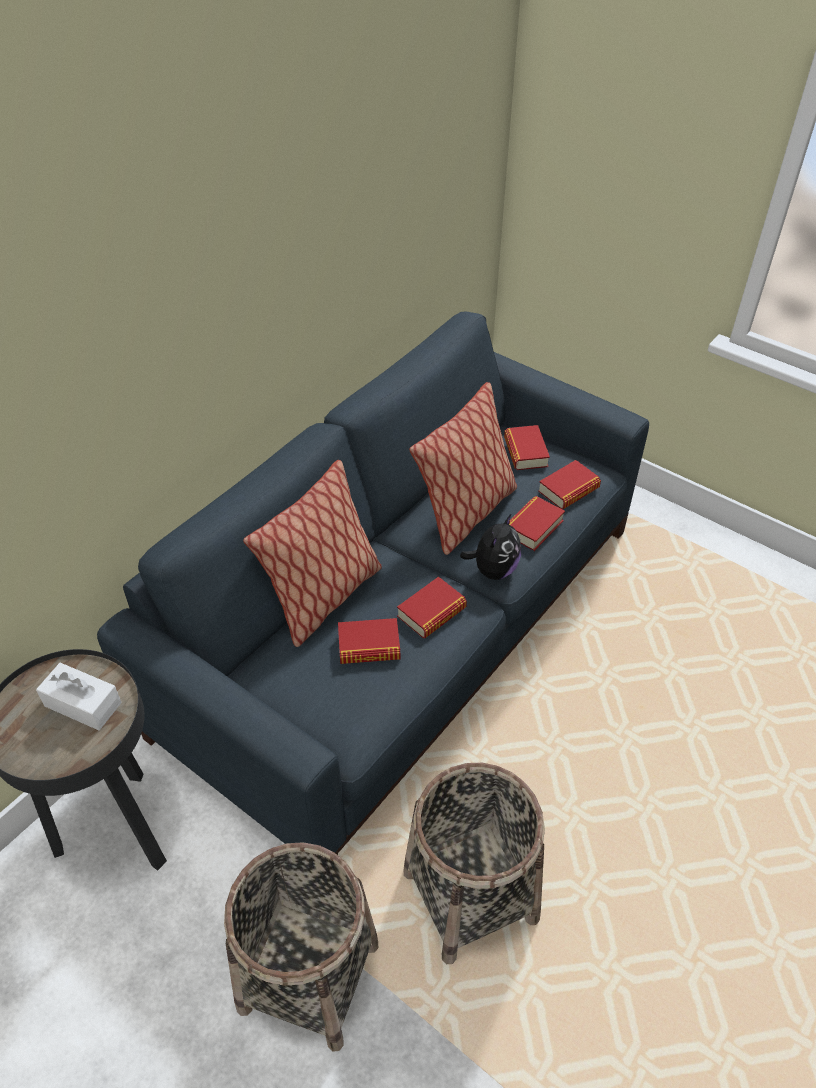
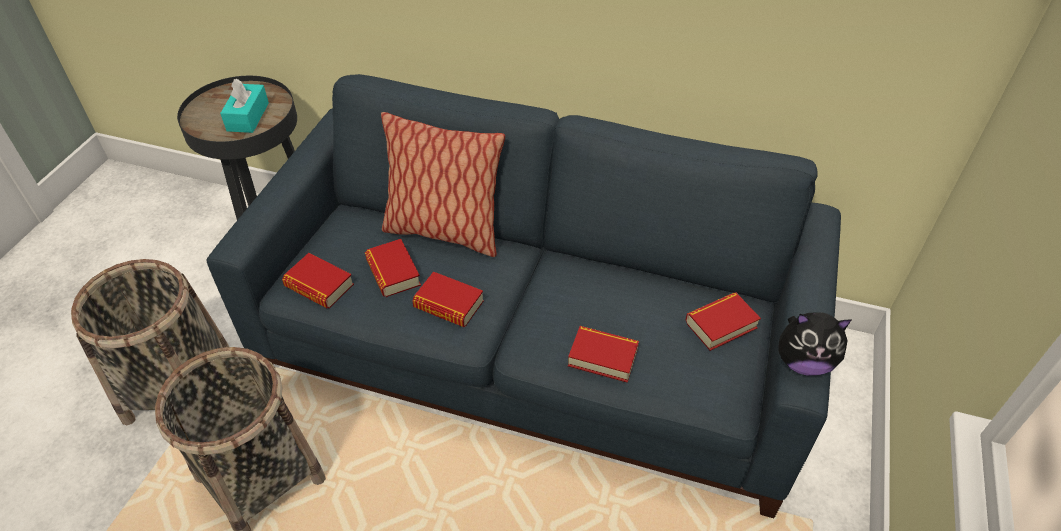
camera: 70 degrees right, 0 degrees up
(83, 704) = (248, 117): white tissue box -> turquoise tissue box
(466, 513) = (596, 298): pillow -> none
(493, 570) = (527, 339): plush toy -> plush toy (803, 362)
(568, 490) = (681, 377): book -> book (319, 286)

